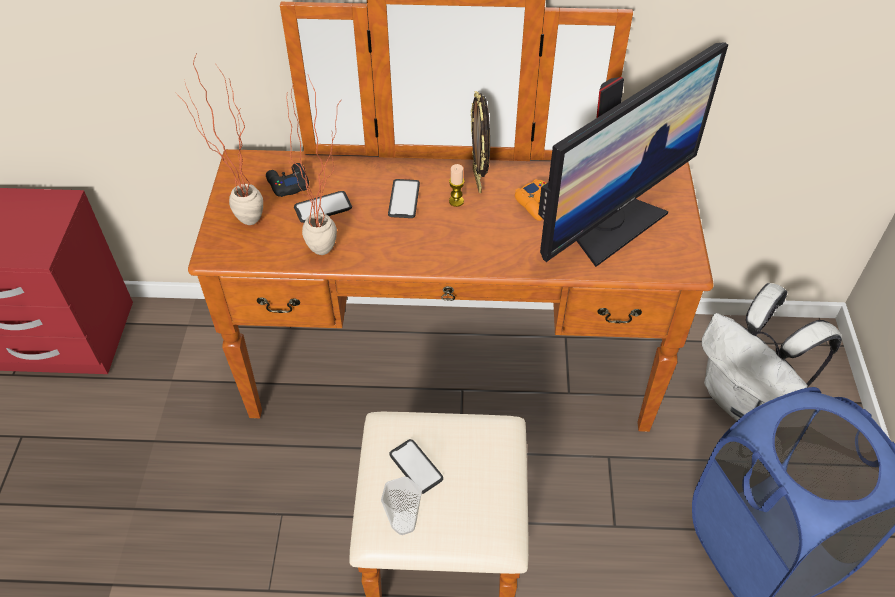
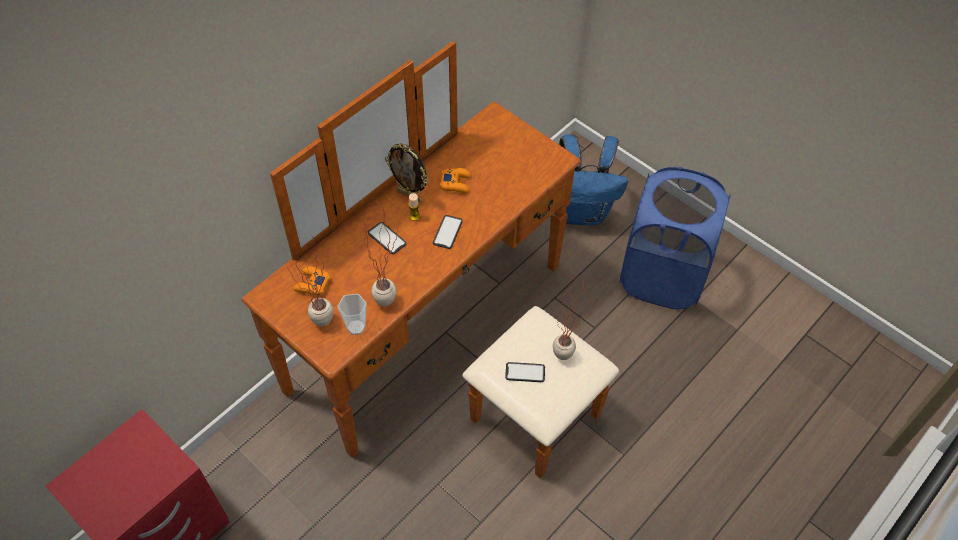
camera: 50 degrees left, 5 degrees up
(288, 183) = (312, 284): black game controller -> orange game controller
(323, 207) = (351, 280): phone -> phone (447, 232)
(403, 523) = (552, 401): cup -> cup (356, 327)
(475, 499) = (567, 360): none -> potted plant
(611, 224) = (502, 165): monitor -> none
(744, 401) = (581, 212): white backpack -> blue backpack

